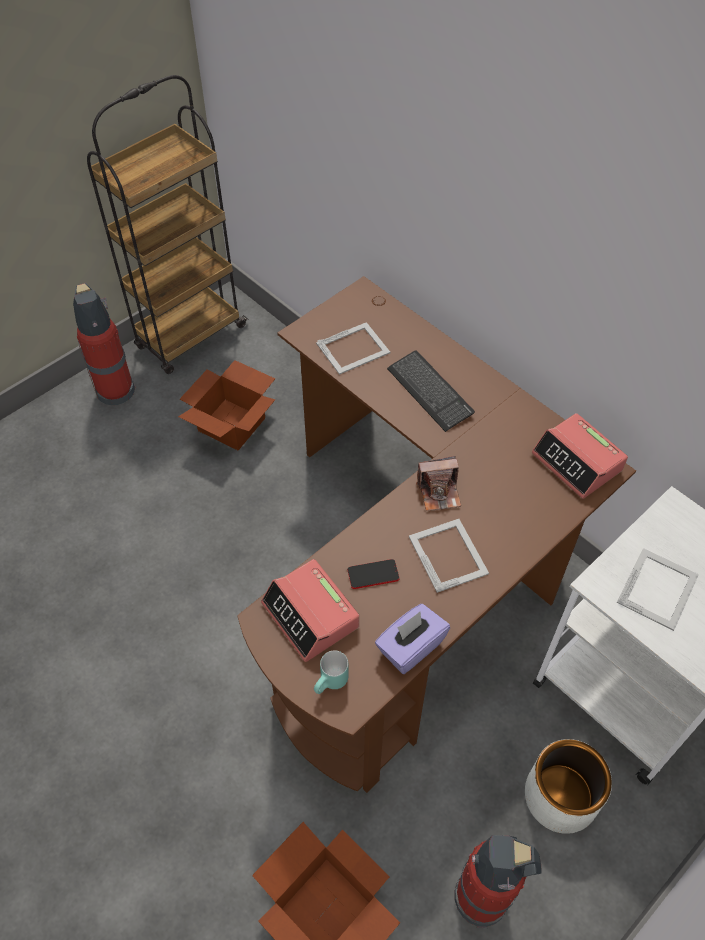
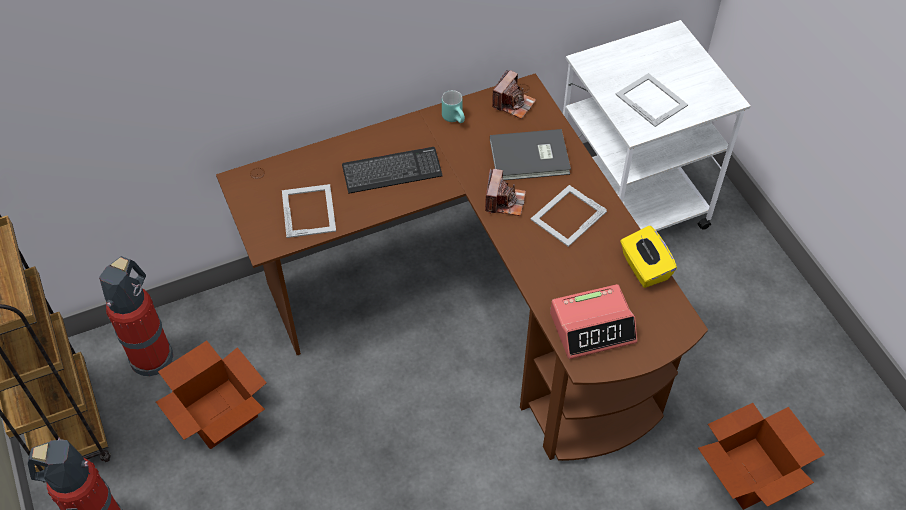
camera: 70 degrees left, 0 degrees up
(332, 683) = (660, 330): turquoise mug -> turquoise mug (455, 118)
(373, 574) = (568, 272): phone -> none
(410, 647) = (644, 268): purple tissue box -> yellow tissue box
(448, 554) = (567, 215): picture frame -> picture frame turned 45 degrees counterclockwise
(484, 897) = (765, 360): fire extinguisher -> fire extinguisher (153, 355)
(510, 499) = (531, 158): none -> grey book
(560, 796) = (702, 282): white planter -> none
(577, 462) = (513, 103): alarm clock -> camera

